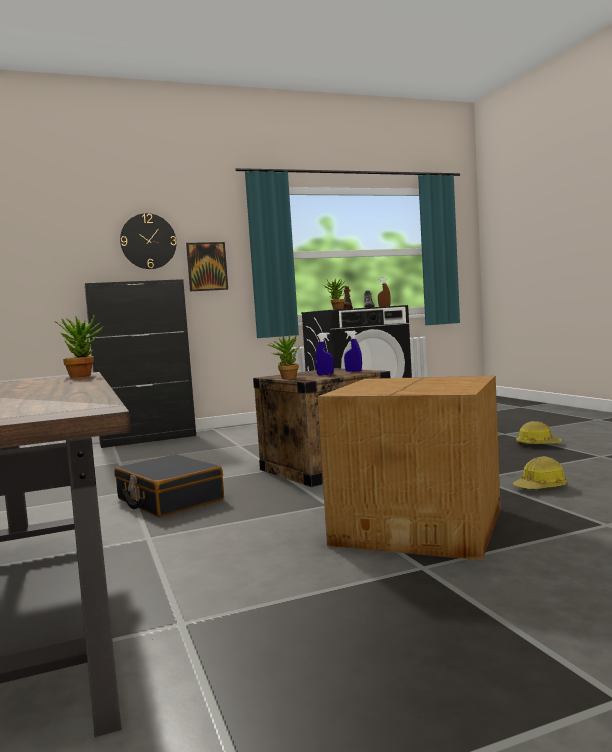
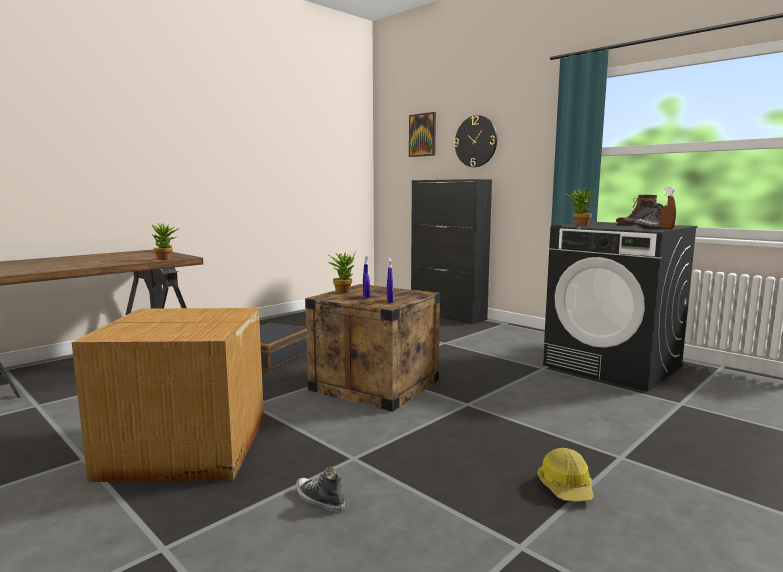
camera: 65 degrees right, 5 degrees up
(207, 266) = (520, 165): picture -> picture (422, 135)
(541, 487) = (319, 500): hard hat -> shoe

